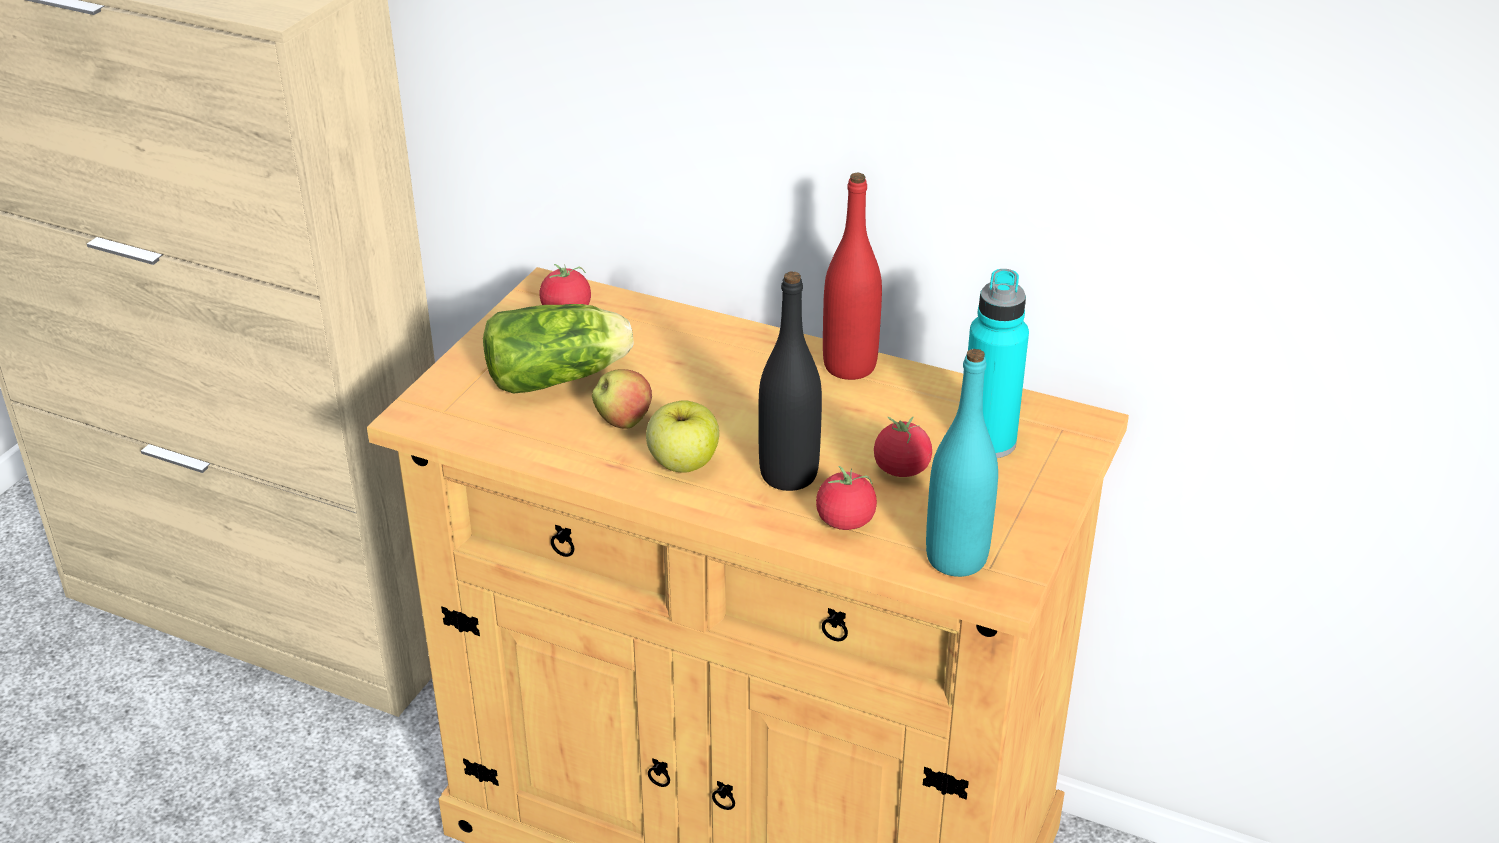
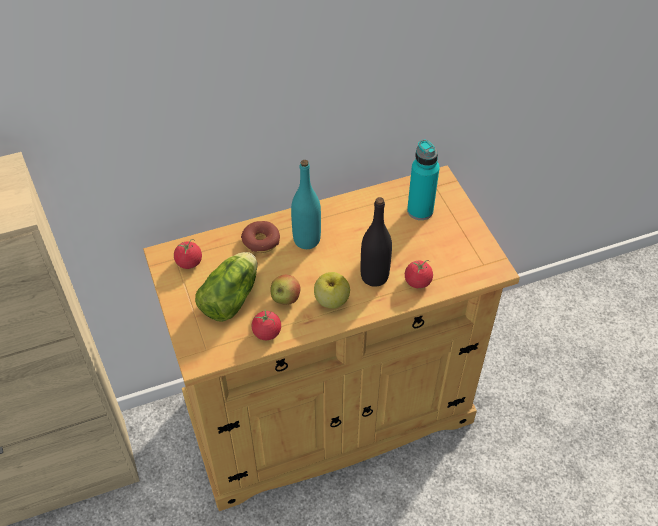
camera: 45 degrees left, 15 degrees up
(692, 343) = (261, 241): none -> donut
(849, 366) = (333, 210): red bottle -> none
(901, 469) = (407, 244): tomato -> tomato (267, 332)
(956, 558) = (470, 269): turquoise bottle -> turquoise bottle (306, 240)

